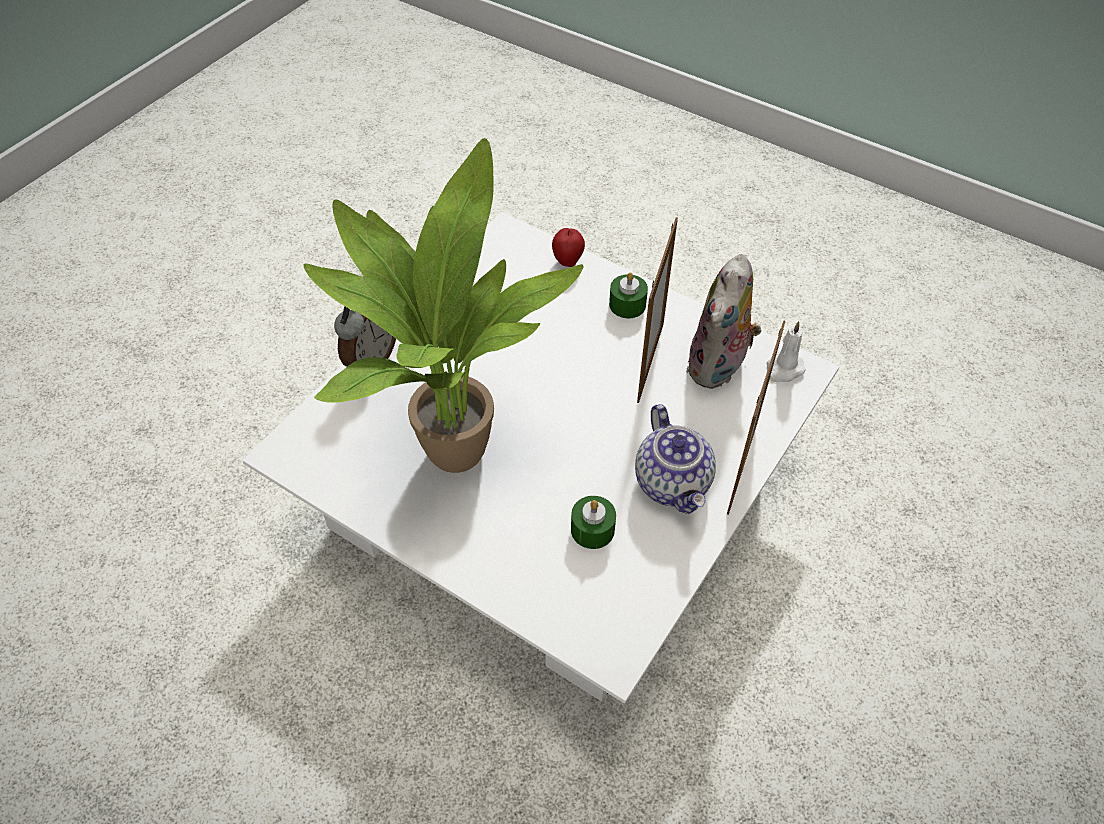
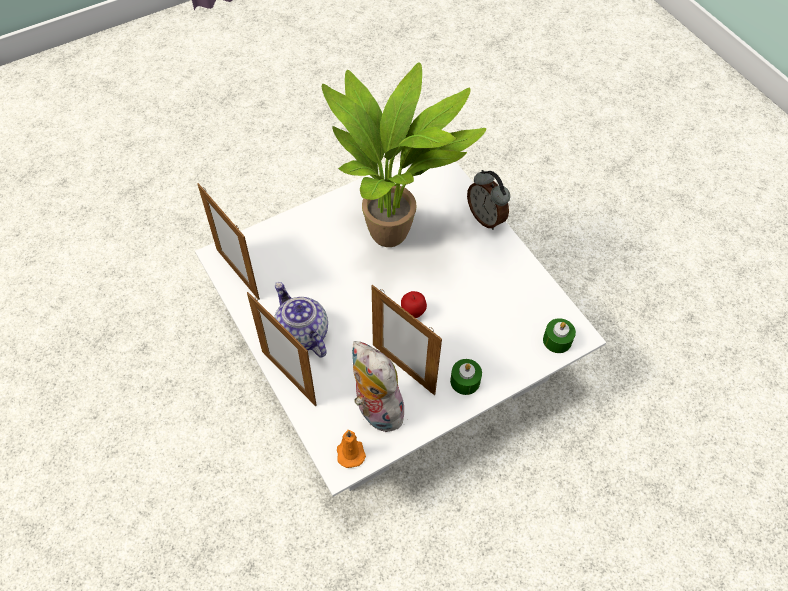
camera: 115 degrees right, 5 degrees up
(568, 261) = (529, 363): apple -> apple (413, 313)
(592, 529) = (297, 278): green candle -> green candle (557, 340)
(630, 611) = (237, 274): none -> picture frame
(673, 483) = (301, 334): teapot -> teapot turned 45 degrees clockwise
(783, 369) = (350, 452): white candle -> orange candle

